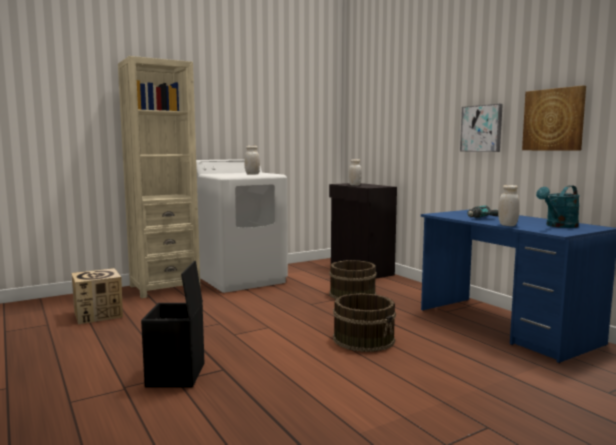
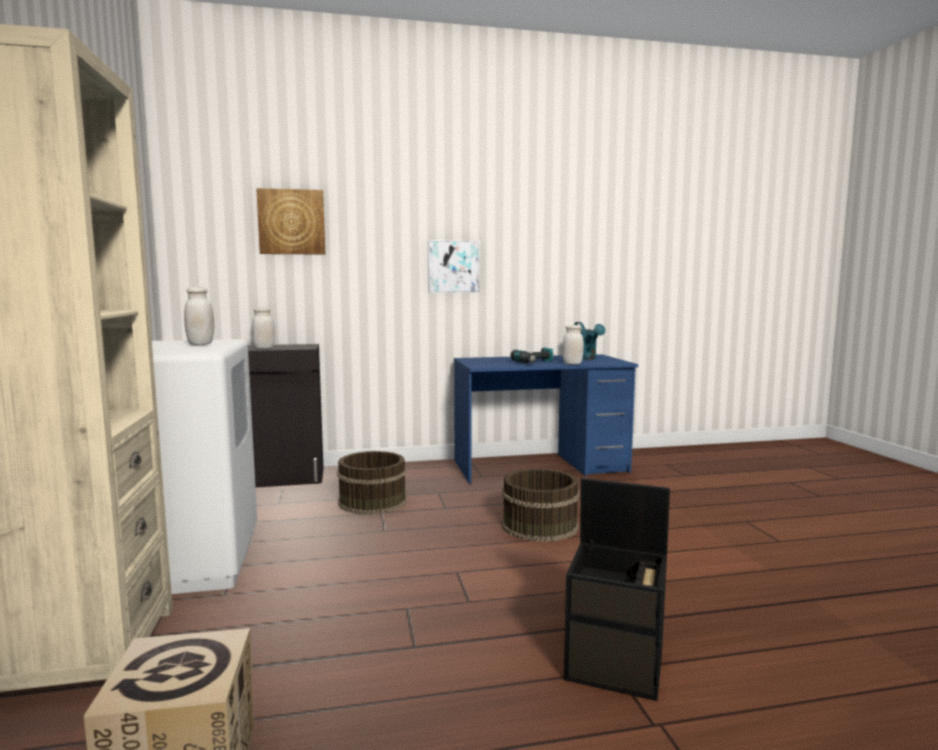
camera: 70 degrees left, 0 degrees up
(554, 119) = (536, 261): picture -> picture (291, 222)

